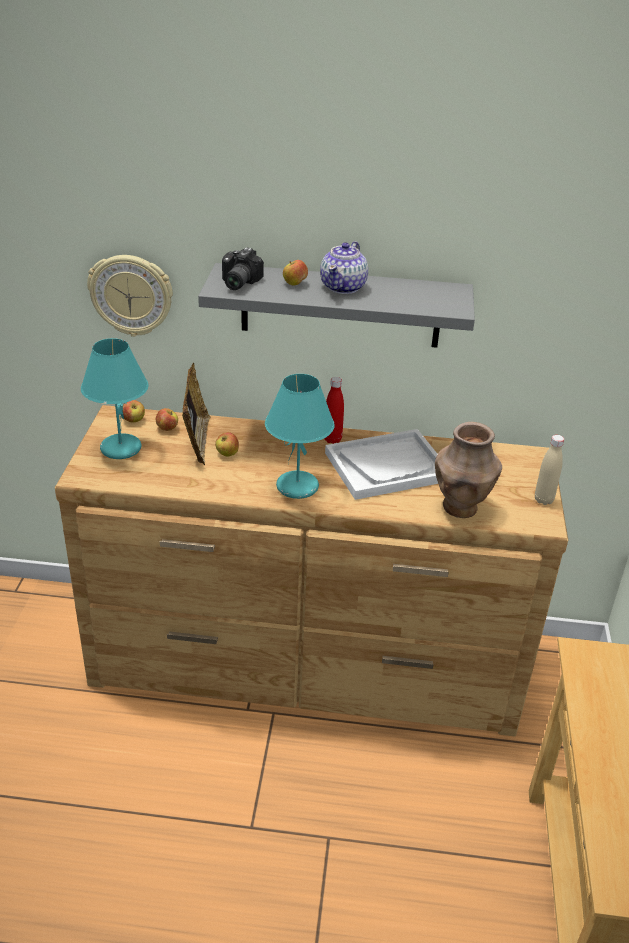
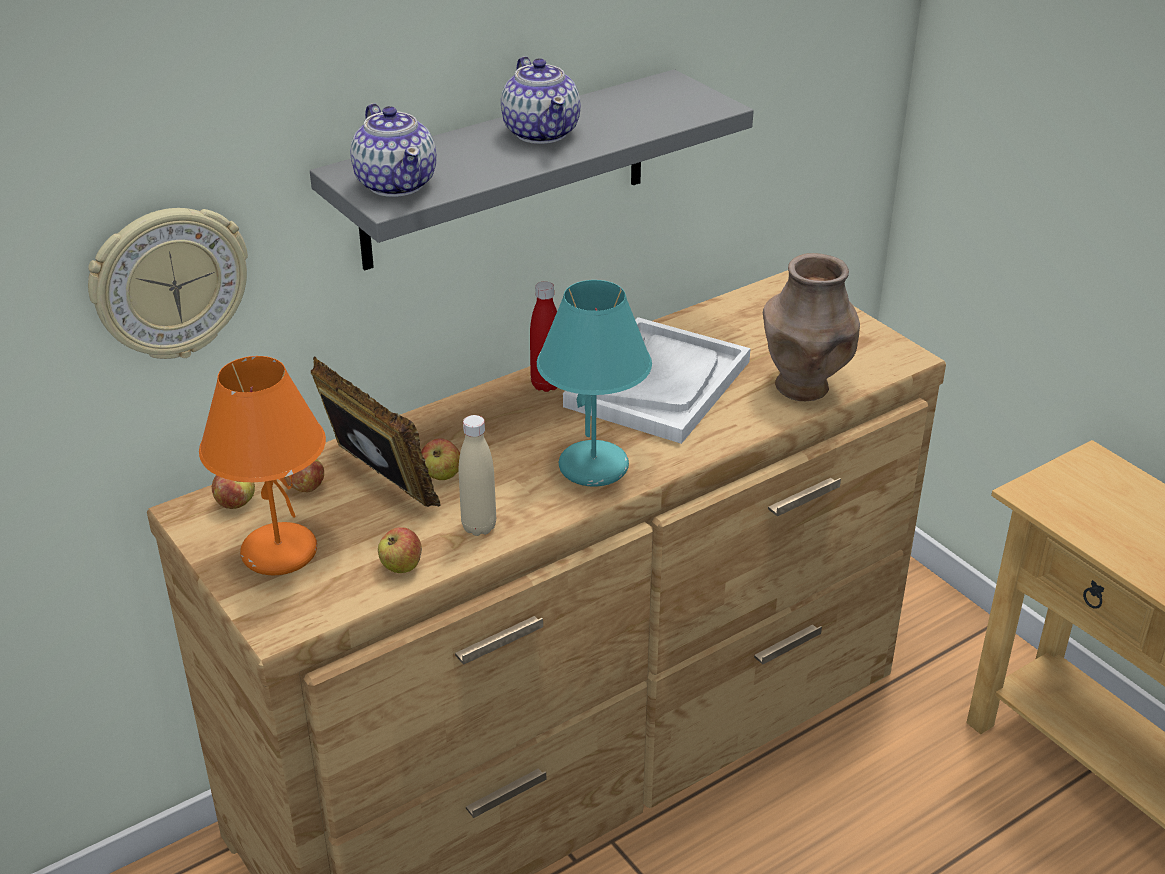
camera: 40 degrees left, 0 degrees up
(120, 448) = (277, 553): turquoise table lamp -> orange table lamp
(237, 283) = (396, 184): camera -> teapot
(295, 284) = (474, 153): apple -> apple (401, 566)
(543, 500) = (867, 331): beige bottle -> beige bottle (479, 527)

